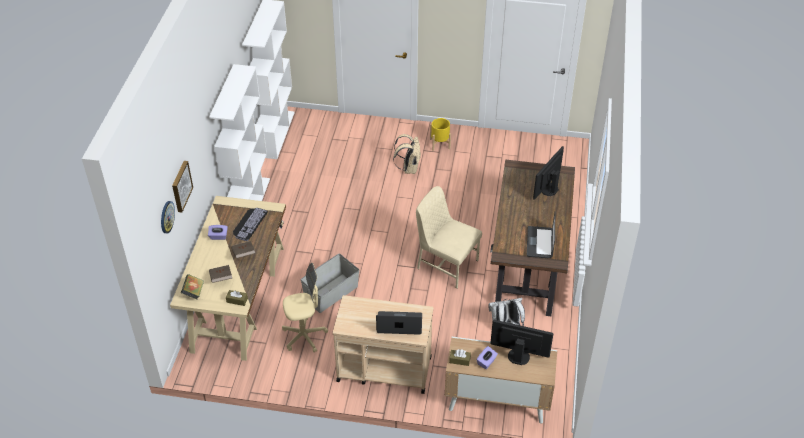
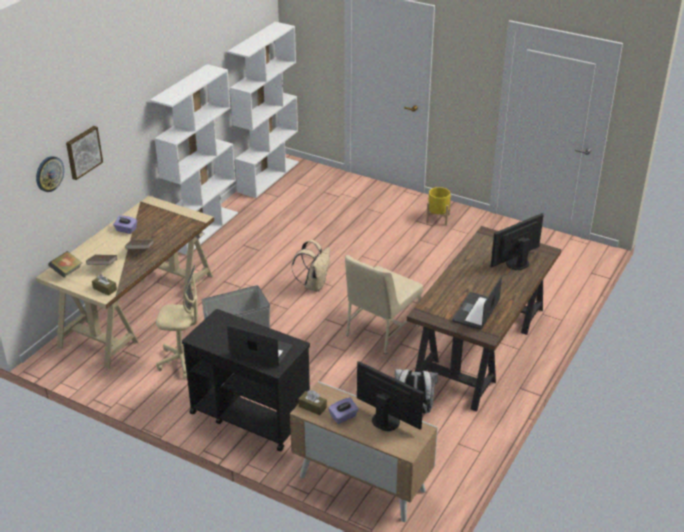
camera: 20 degrees right, 10 degrees down
(249, 223) = (164, 225): keyboard -> none
(383, 369) = (249, 414): beige cart -> black cart
(409, 168) = (390, 233): beige backpack -> beige backpack (314, 285)
(446, 264) = (380, 330): beige chair -> beige chair turned 105 degrees counterclockwise

